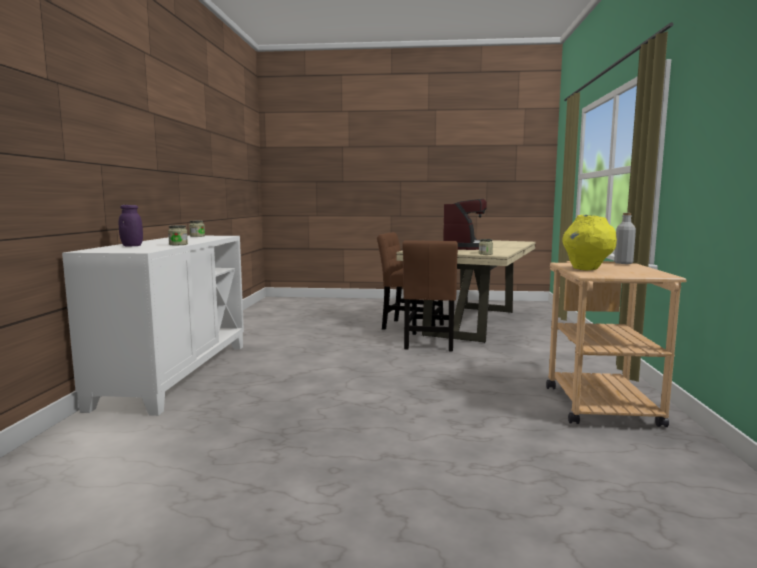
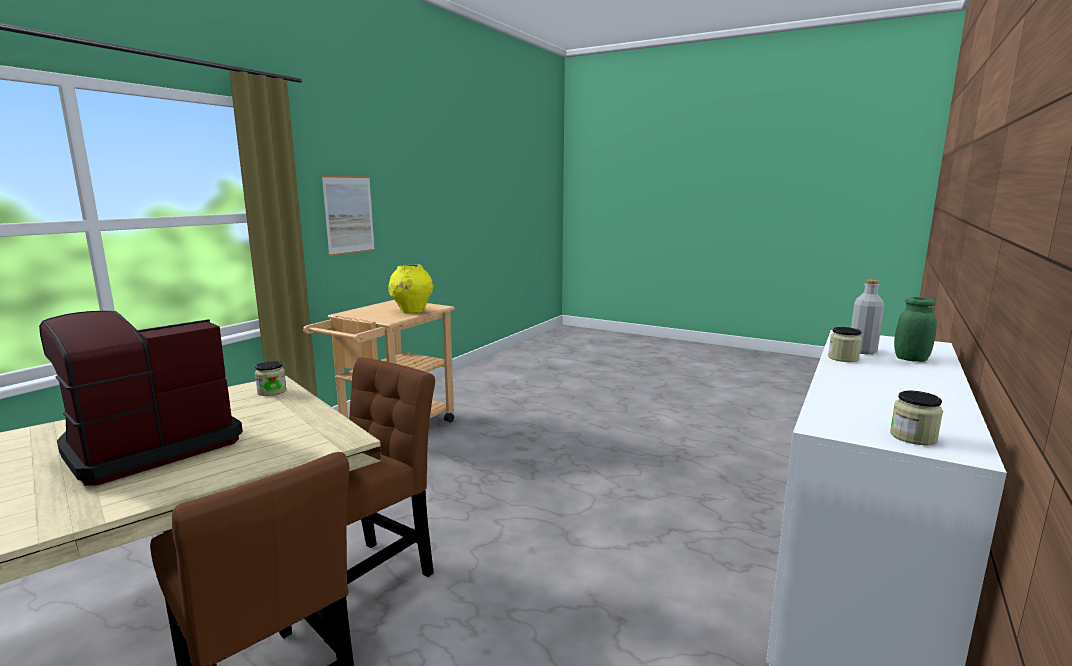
camera: 155 degrees left, 5 degrees up
(132, 246) = (911, 359): purple jar -> green jar
(623, 263) = (348, 313): grey bottle -> grey bottle (862, 351)
(714, 159) = (349, 215): none -> picture

